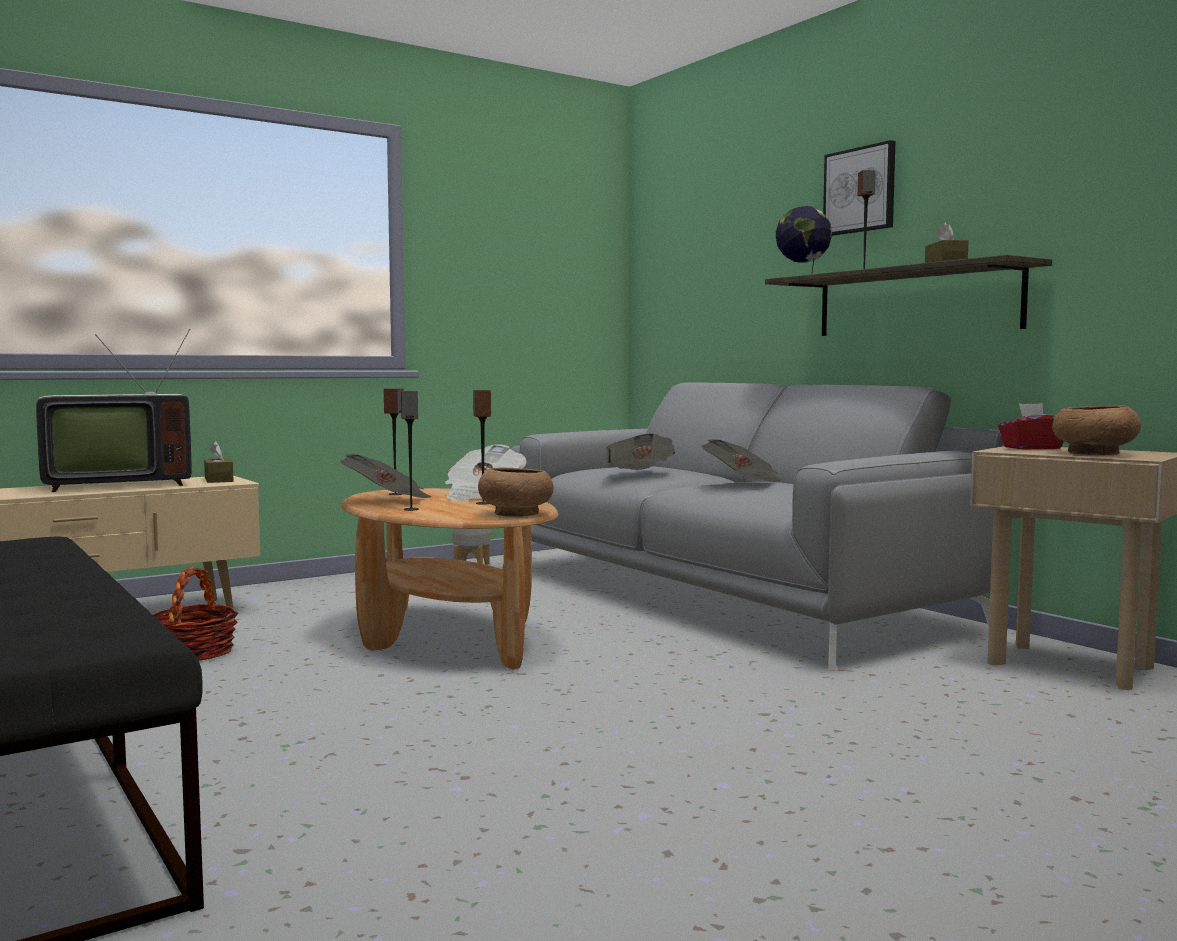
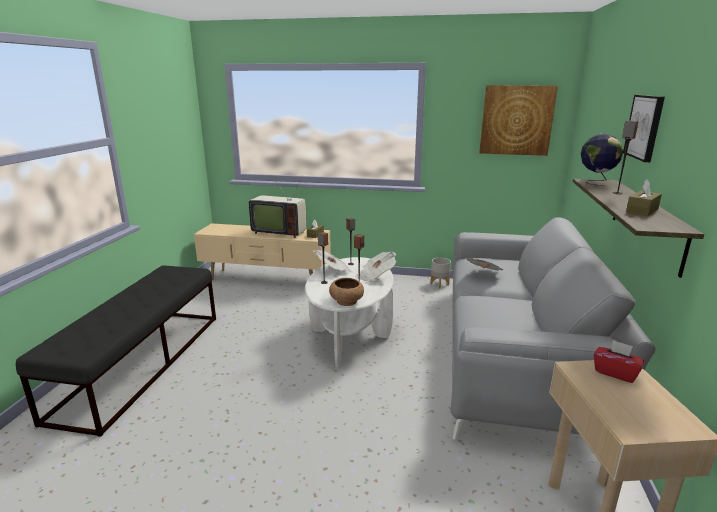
camera: 45 degrees right, 15 degrees up
(195, 652) = (271, 308): basket -> none
(448, 637) = (350, 334): brown coffee table -> white coffee table
(552, 244) = (516, 120): none -> picture
(744, 484) = (502, 307): newspaper -> none
(1093, 454) = (621, 405): brown bowl -> none

